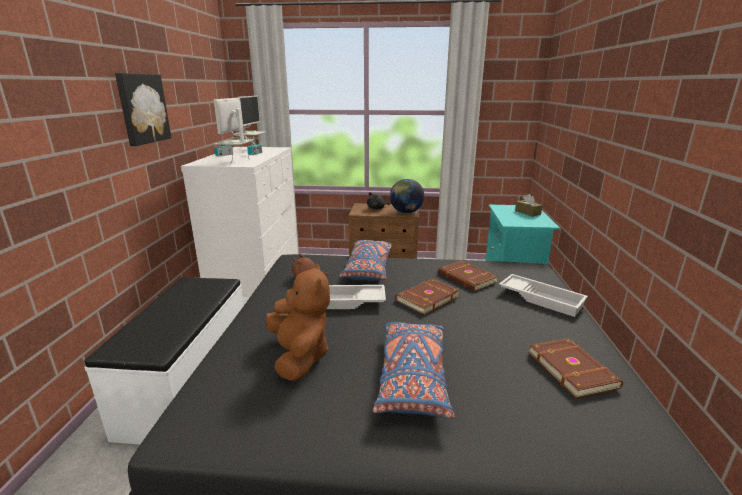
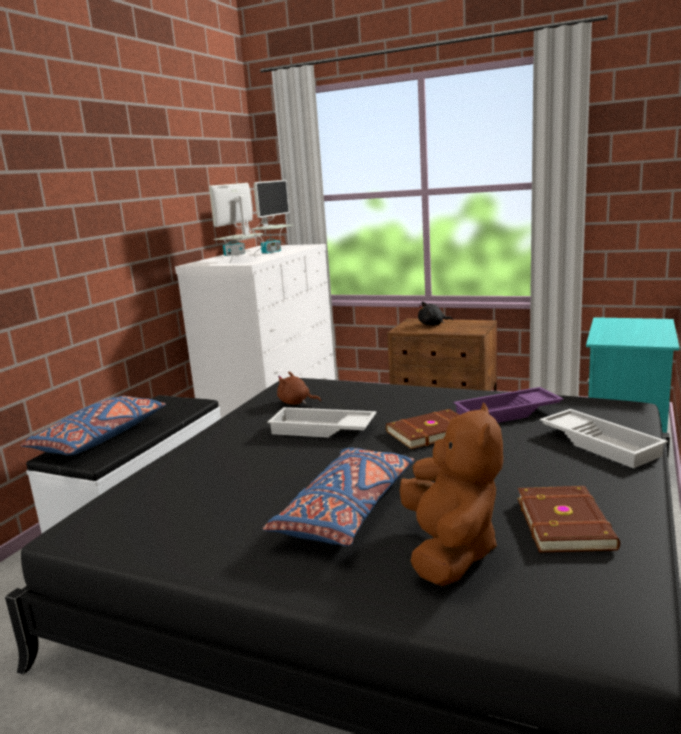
camera: 20 degrees right, 5 degrees down
(142, 108) = (129, 200): picture -> none
(299, 356) = (233, 479): brown plush toy -> brown plush toy (450, 551)
(368, 268) = (380, 396): blue pillow -> blue pillow (101, 438)
(406, 212) = (470, 329): globe -> none
(466, 278) = (507, 413): brown book -> purple tray
(527, 212) = (645, 328): brown tissue box -> none

